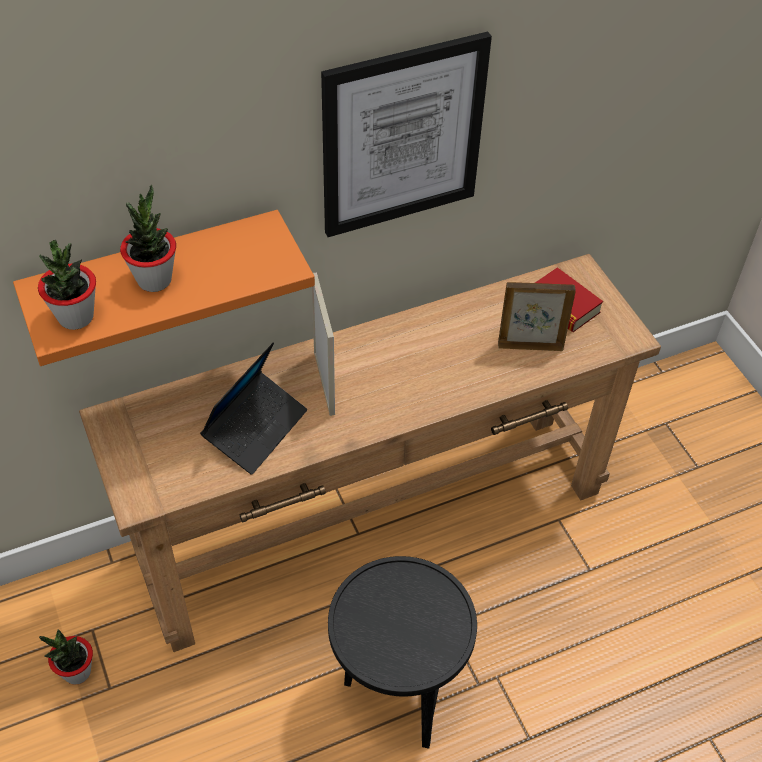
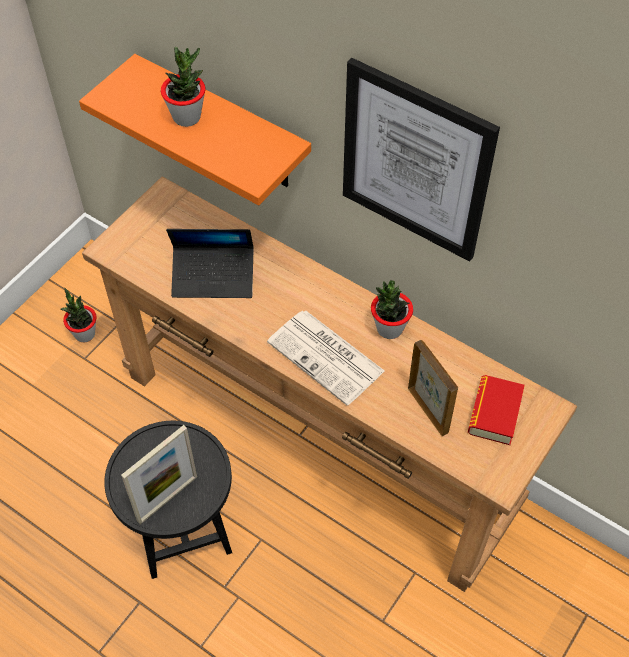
camera: 60 degrees right, 5 degrees up
(76, 317) = (124, 99): potted plant -> potted plant (389, 329)
(324, 383) = (284, 294): picture frame -> picture frame (167, 499)
(422, 387) = (327, 357): none -> newspaper

